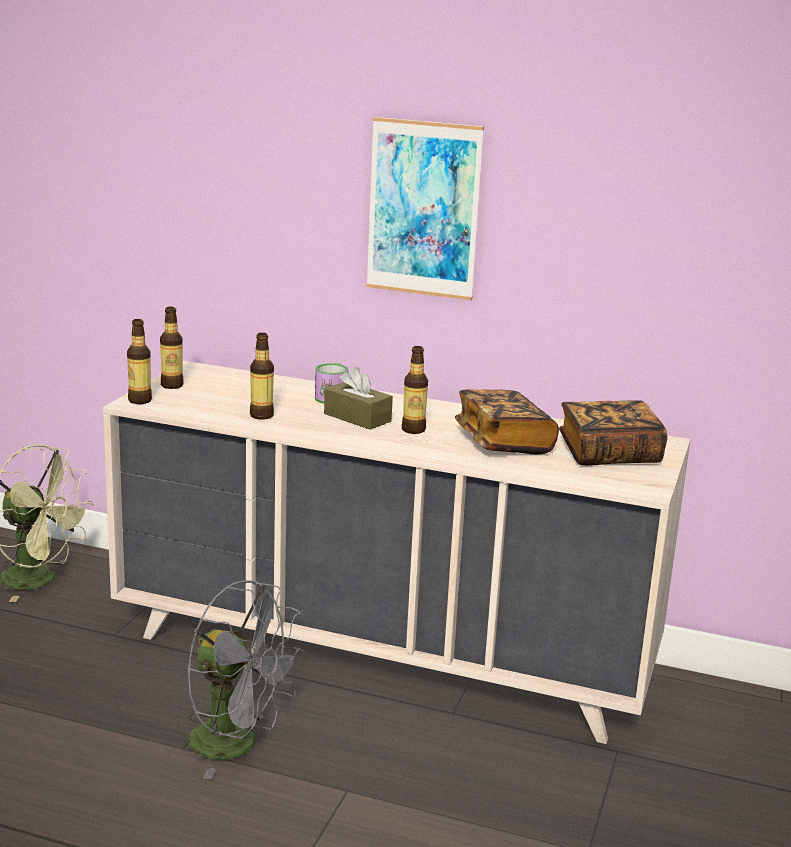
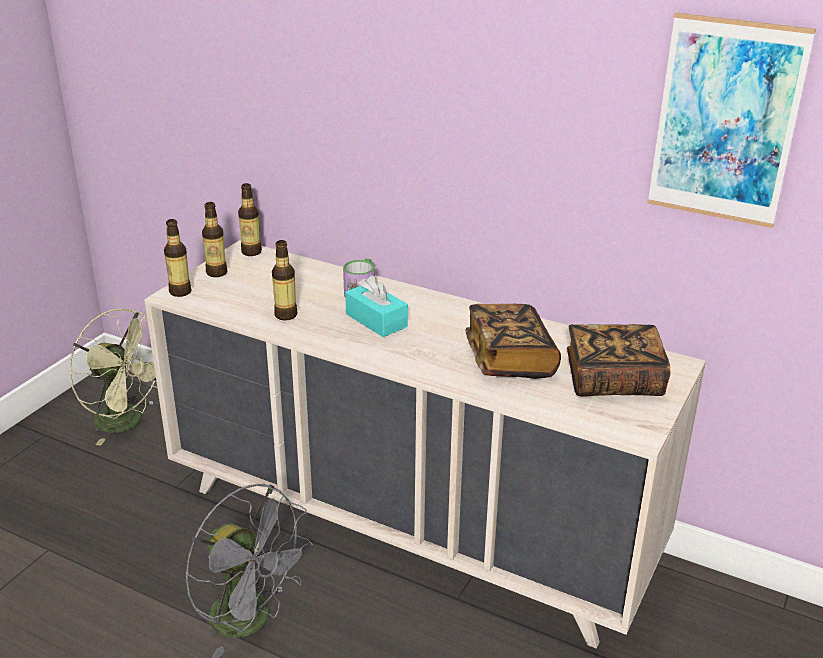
camera: 10 degrees right, 10 degrees up
(357, 417) = (376, 320): brown tissue box -> turquoise tissue box
(413, 430) = (425, 339): bottle -> bottle (251, 252)
(423, 209) = (447, 114): picture -> picture (725, 122)

